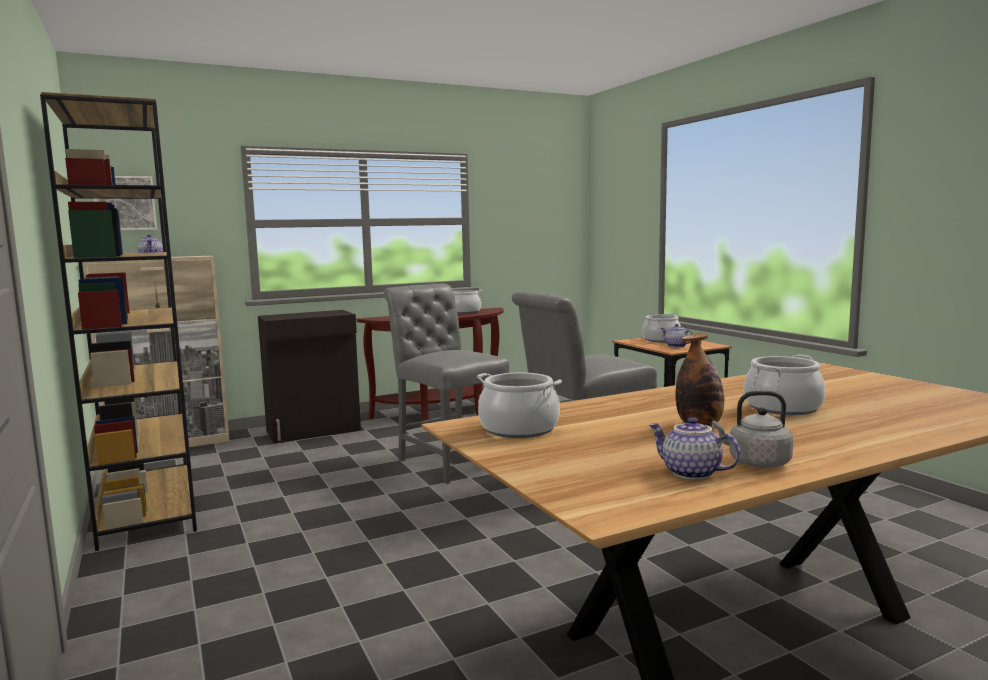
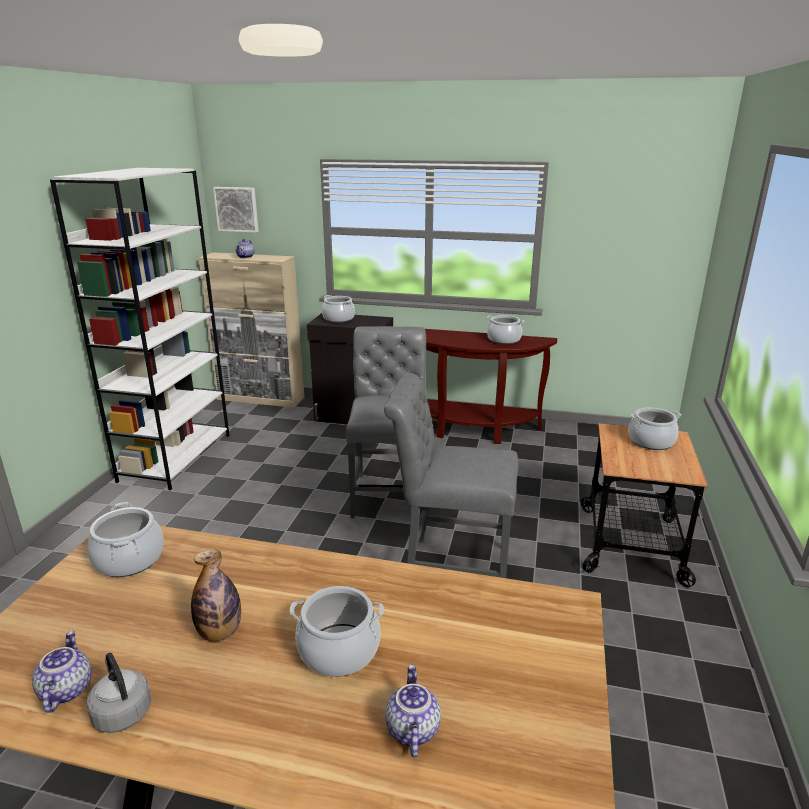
camera: 40 degrees right, 15 degrees up
(146, 509) = (176, 457): brown bookcase -> white bookcase
(291, 315) = (338, 319): none -> cooking pot
(675, 346) = (638, 460): teapot -> teapot (411, 729)

